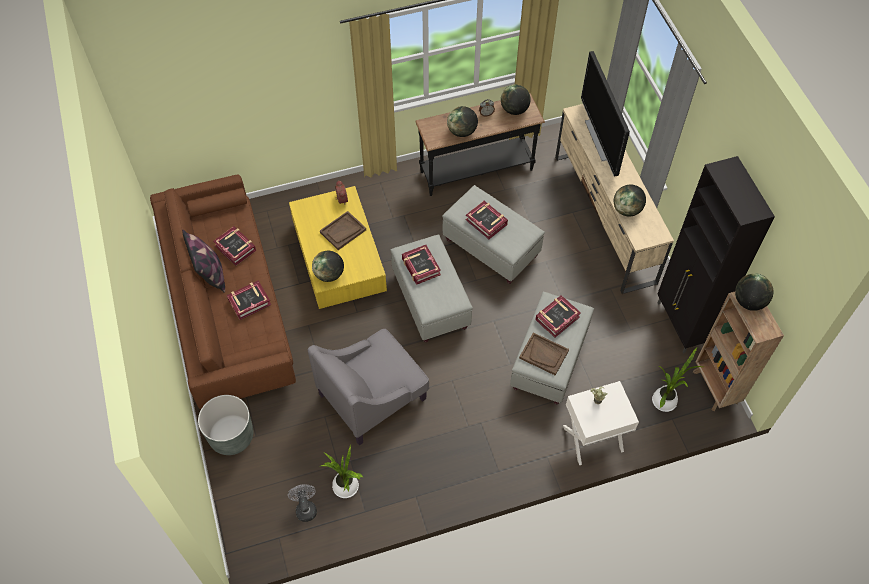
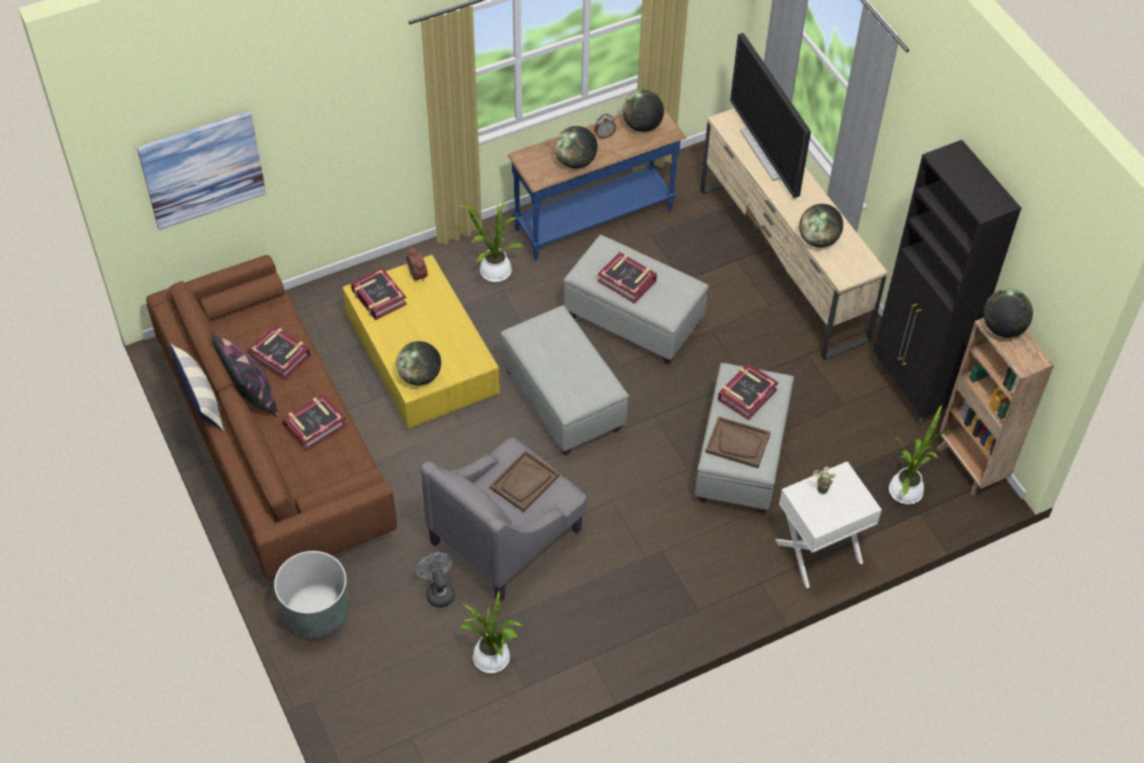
camera: 10 degrees left, 5 degrees down
(171, 274) = (200, 398): none -> pillow
(189, 112) = (202, 169): none -> picture
(305, 508) = (441, 694): grey fan -> grey fan (438, 591)
(343, 231) = (427, 317): brown tray -> brown tray (524, 482)
(399, 200) = (493, 271): none -> potted plant
(420, 267) = (547, 350): book -> book (378, 297)
(477, 171) = (594, 221): black console table -> blue console table

